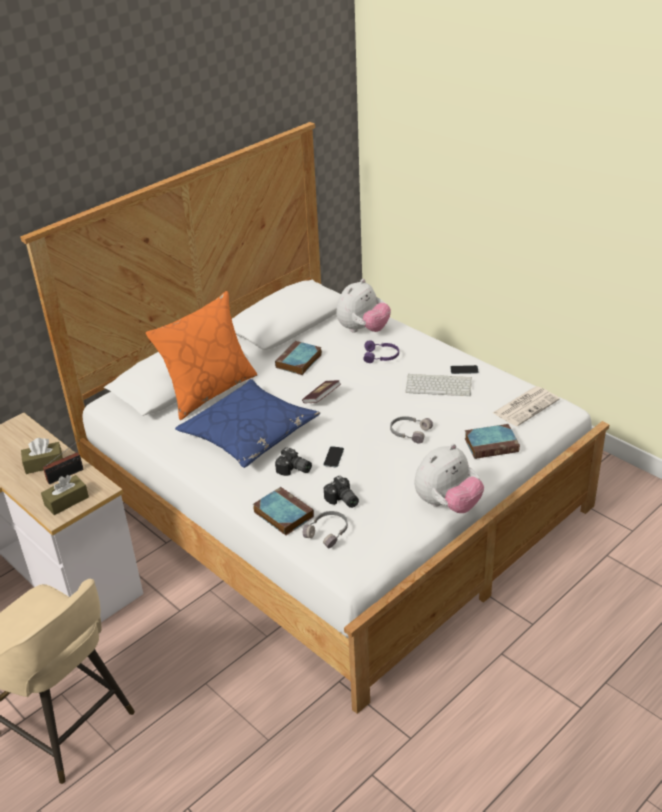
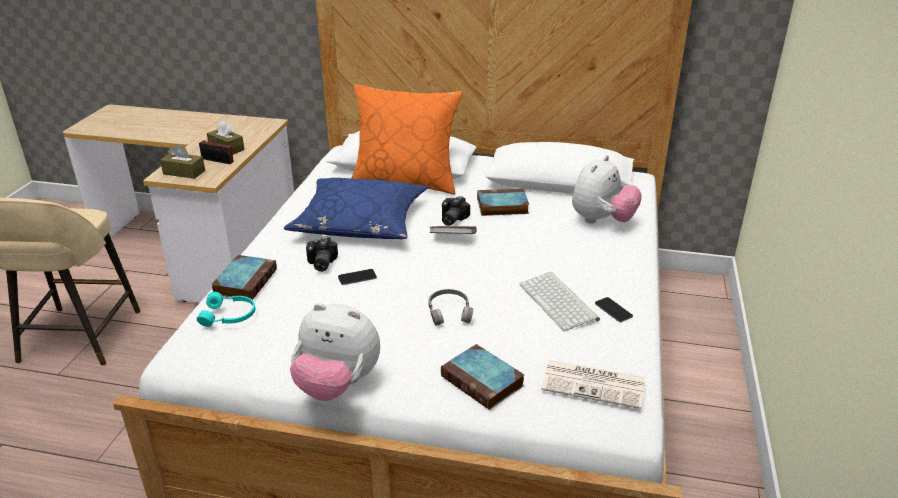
camera: 55 degrees right, 5 degrees down
(328, 532) = (229, 316): grey headphones -> turquoise headphones
(342, 501) = (286, 306): camera -> camera (451, 219)
(363, 330) = (602, 220): plush toy -> plush toy turned 60 degrees counterclockwise
(381, 356) = (567, 247): purple headphones -> none

